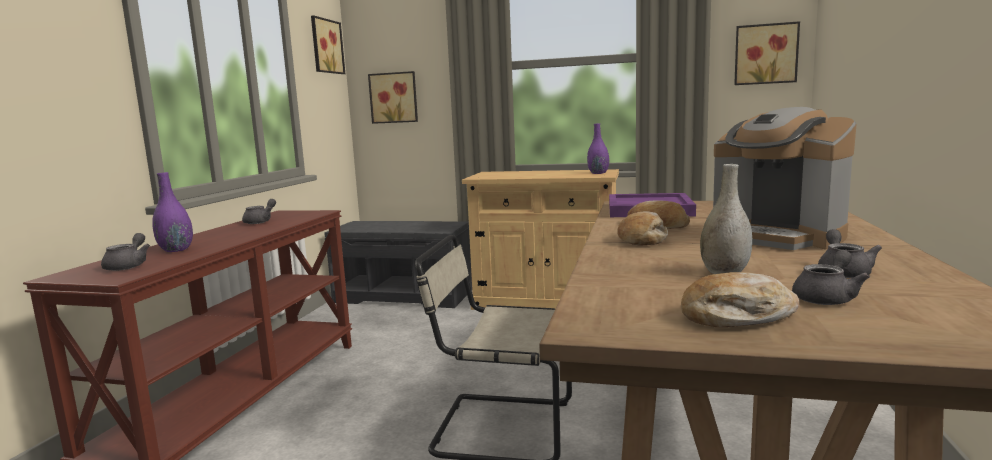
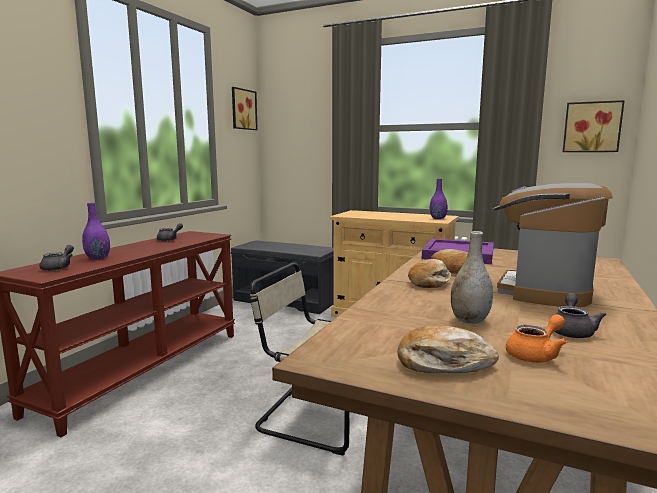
camera: 10 degrees right, 0 degrees up
(394, 97) = (292, 149): picture -> none
(777, 237) = (543, 291): coffee machine -> coffee machine turned 60 degrees clockwise
(827, 298) = (536, 355): grey teapot -> orange teapot

